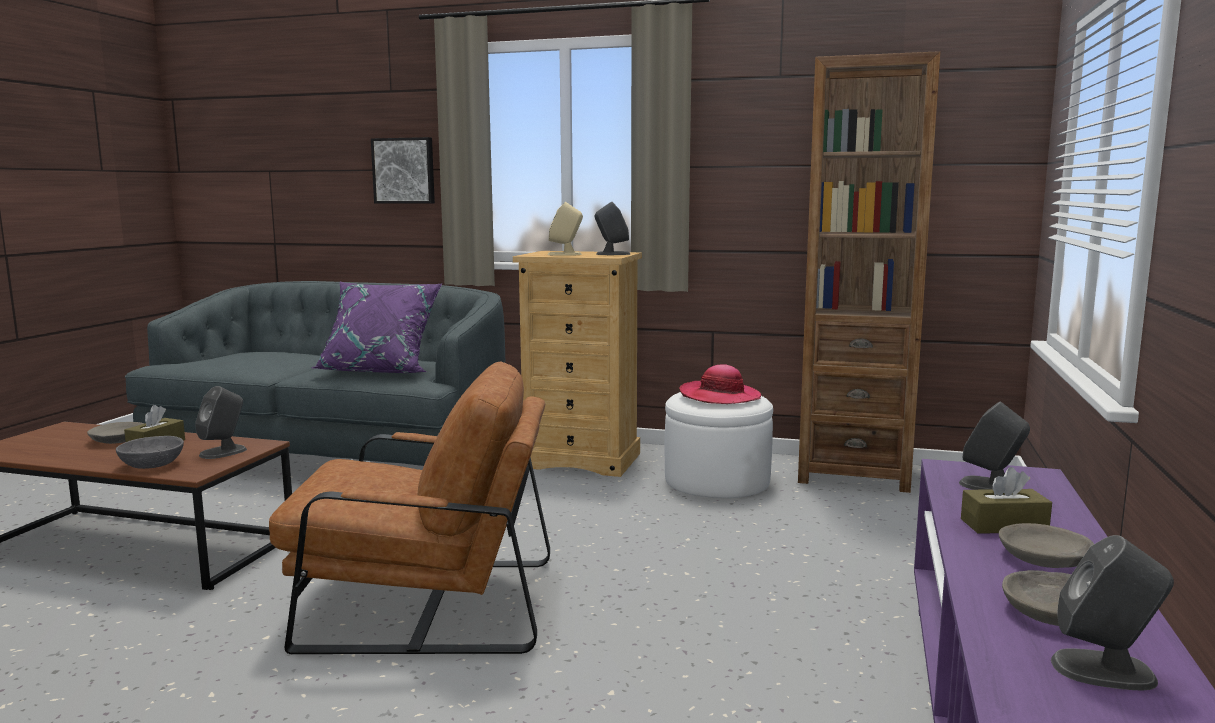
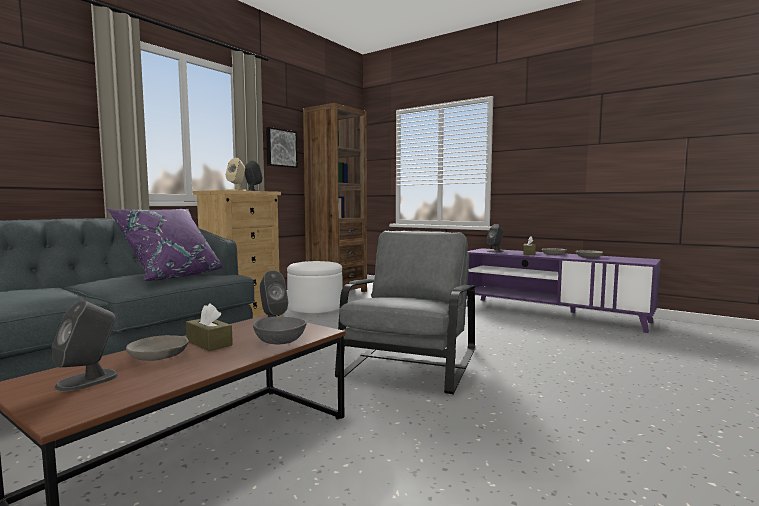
camera: 70 degrees left, 5 degrees down
(404, 171) = (44, 121): picture -> picture (280, 148)
(424, 603) = (410, 364): brown armchair -> grey armchair
(720, 396) = (316, 262): hat -> none
(1105, 670) = (618, 258): grey speaker -> grey speaker (88, 380)

